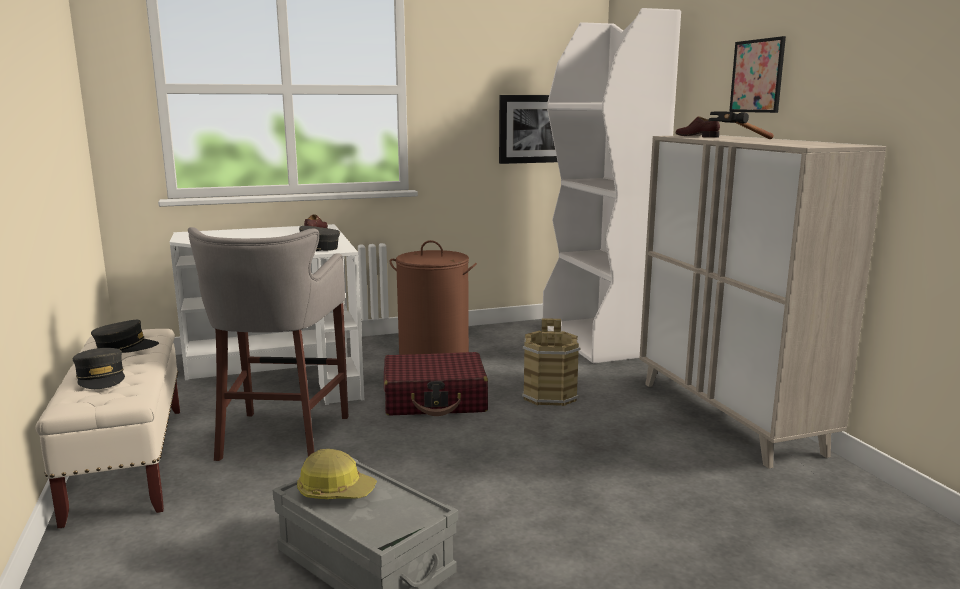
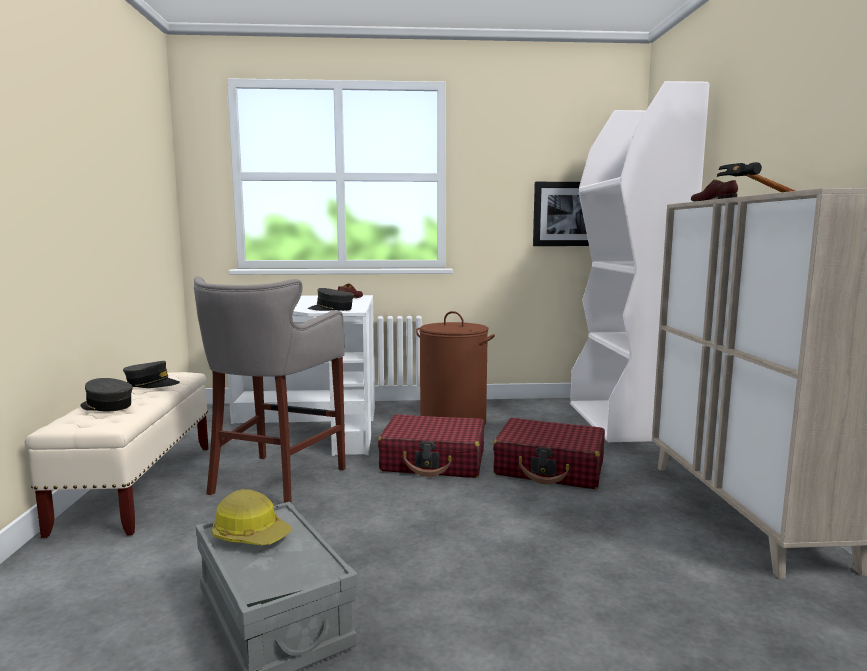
camera: 15 degrees right, 5 degrees down
(101, 378) = (106, 406): grey cap -> grey cap turned 135 degrees clockwise
(550, 395) = (550, 468): brown bucket -> red suitcase
(757, 76) = (786, 135): picture -> none

